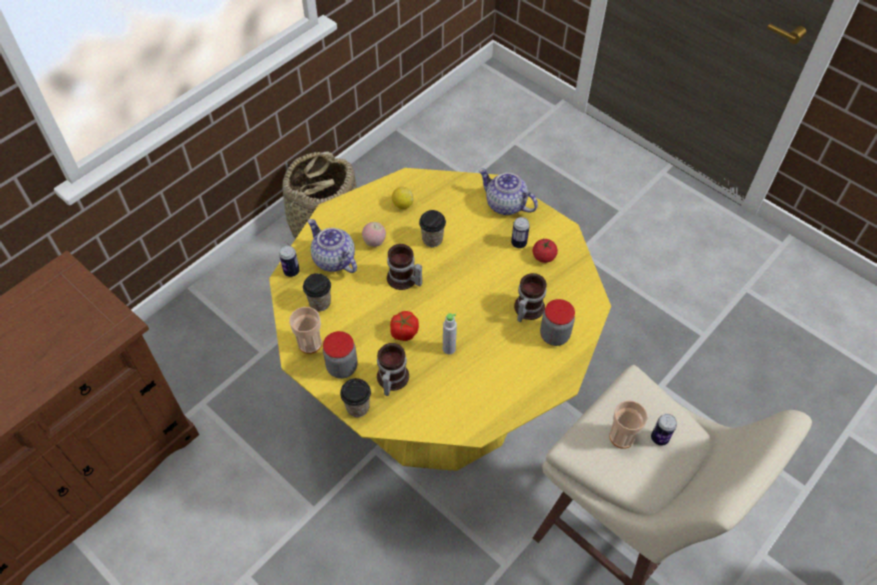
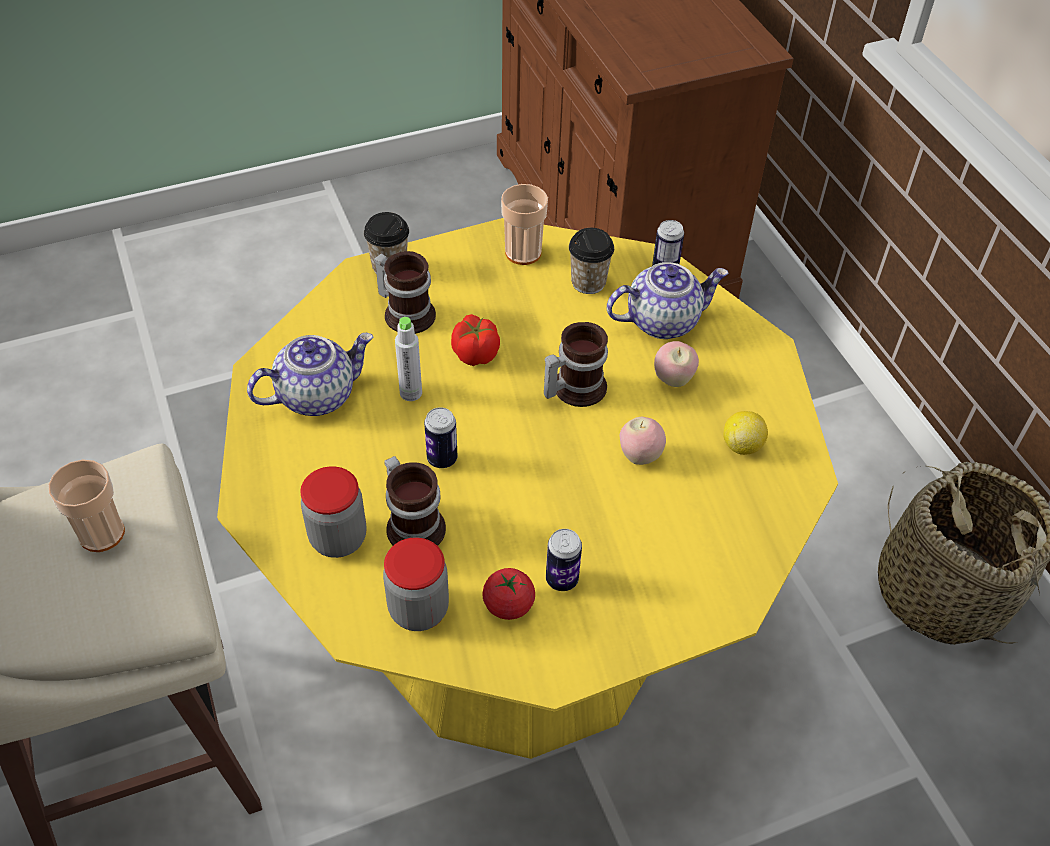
camera: 115 degrees right, 5 degrees down
(342, 367) = (462, 271): jar -> jar (418, 609)
(432, 239) = (639, 456): cup -> apple
(505, 204) = (669, 602): teapot -> teapot (316, 395)
(659, 438) = (55, 583): can -> can (442, 459)

